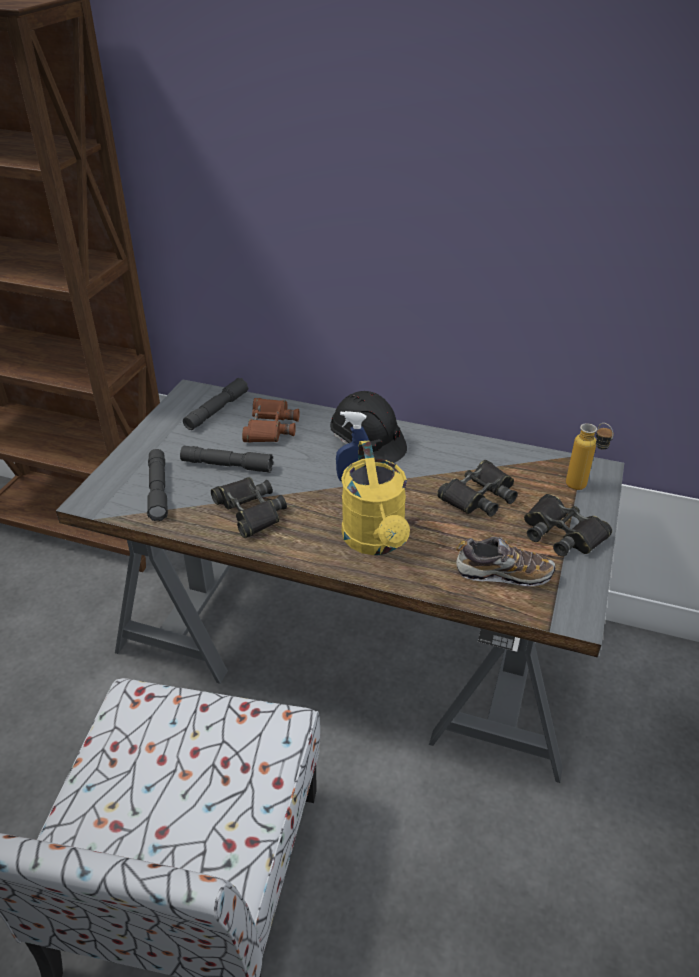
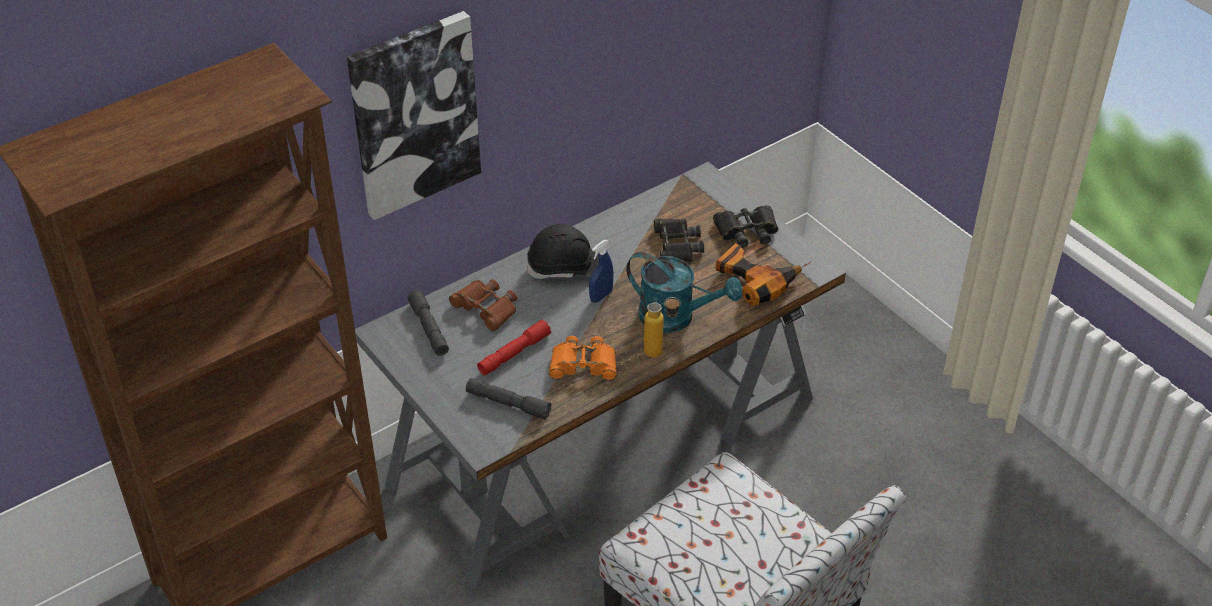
camera: 55 degrees left, 5 degrees up
(227, 465) = (514, 353): grey flashlight -> red flashlight
(249, 511) = (583, 364): black binoculars -> orange binoculars
(256, 177) = (414, 114): none -> picture
(376, 542) = (676, 317): yellow watering can -> turquoise watering can
(502, 574) = (757, 277): shoe -> power drill
(582, 489) = (715, 196): bottle -> bottle (661, 351)

